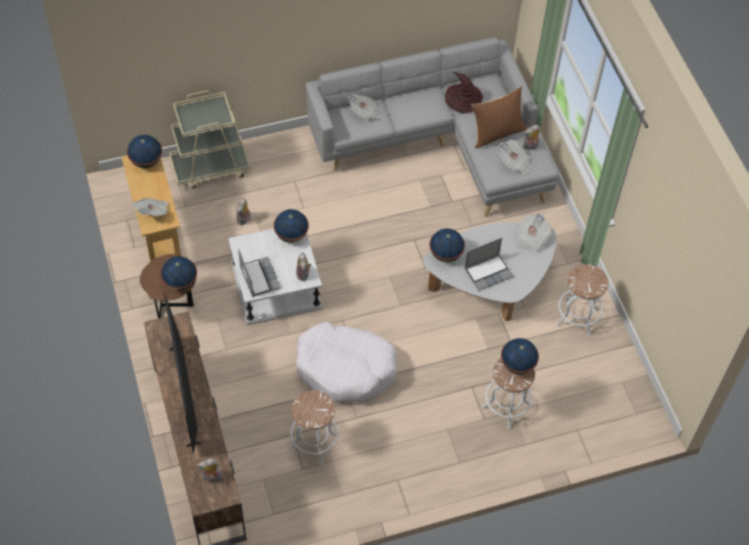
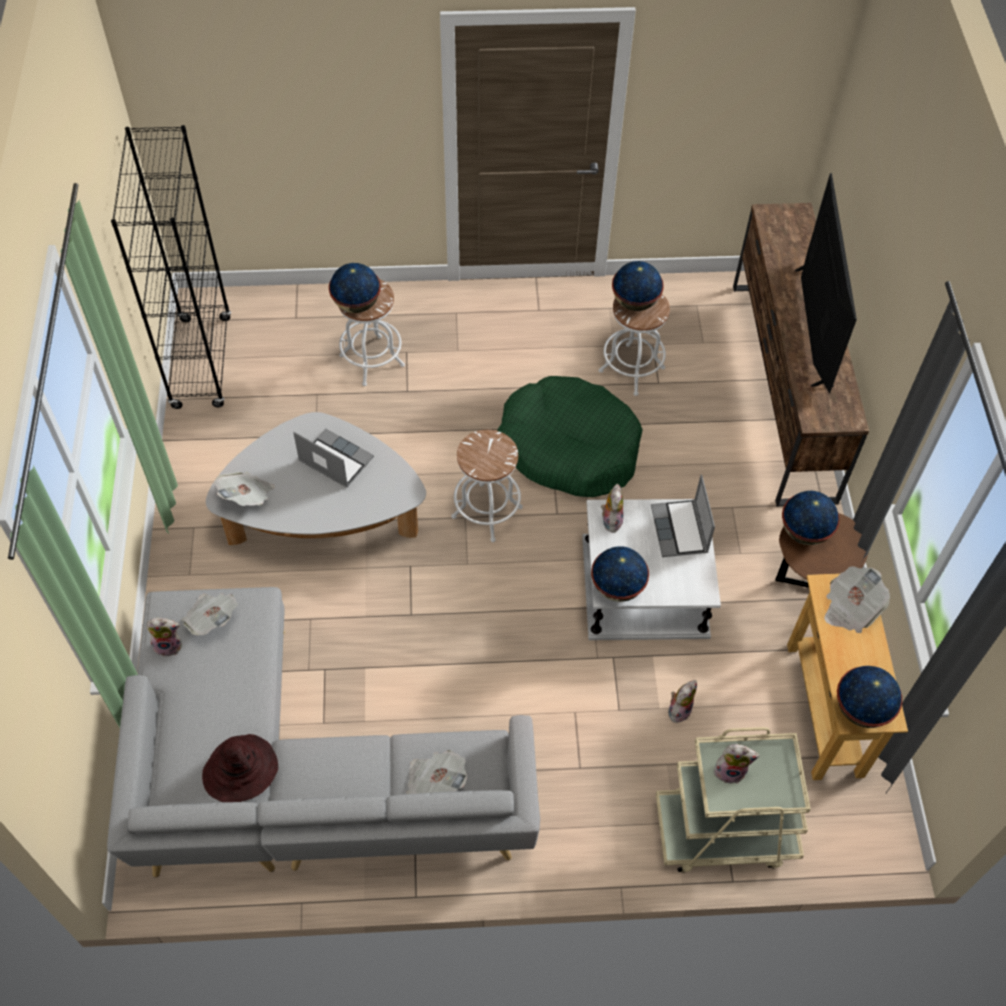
camera: 165 degrees left, 0 degrees up
(211, 477) = (785, 234): plush toy -> plush toy (730, 770)
(345, 368) = (569, 447): white dog bed -> green dog bed
(445, 254) = (387, 499): globe -> globe (635, 303)
(488, 272) = (334, 460): laptop -> laptop turned 45 degrees clockwise
(497, 133) = (214, 684): brown pillow -> none
(577, 317) = (221, 449): white stool -> white stool (487, 512)
(625, 377) = (202, 362): none -> black bookcase

